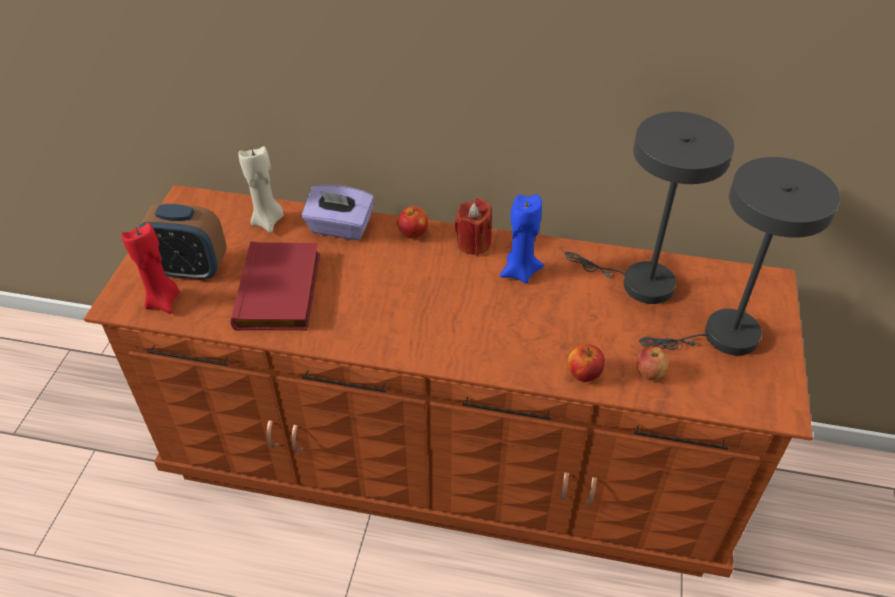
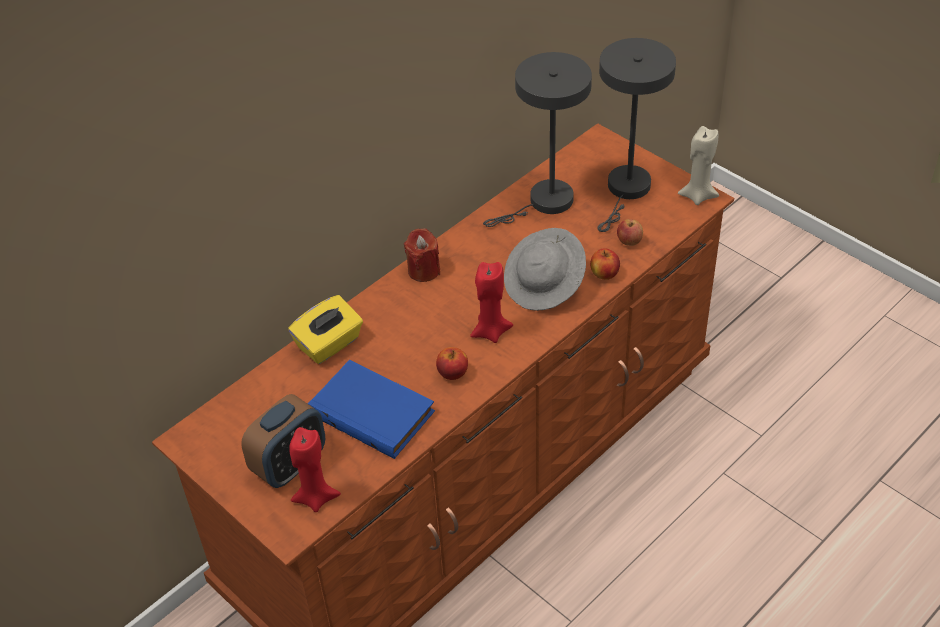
camera: 55 degrees left, 0 degrees up
(268, 221) = (275, 389): beige candle -> beige candle (697, 195)
(281, 291) = (374, 412): red book -> blue book
(340, 228) = (329, 344): purple tissue box -> yellow tissue box
(413, 233) = (379, 301): apple -> apple (452, 373)
(434, 323) = (490, 331): none -> red candle
(520, 272) = (479, 259): blue candle -> none
(528, 334) = (545, 285): none -> grey hat

